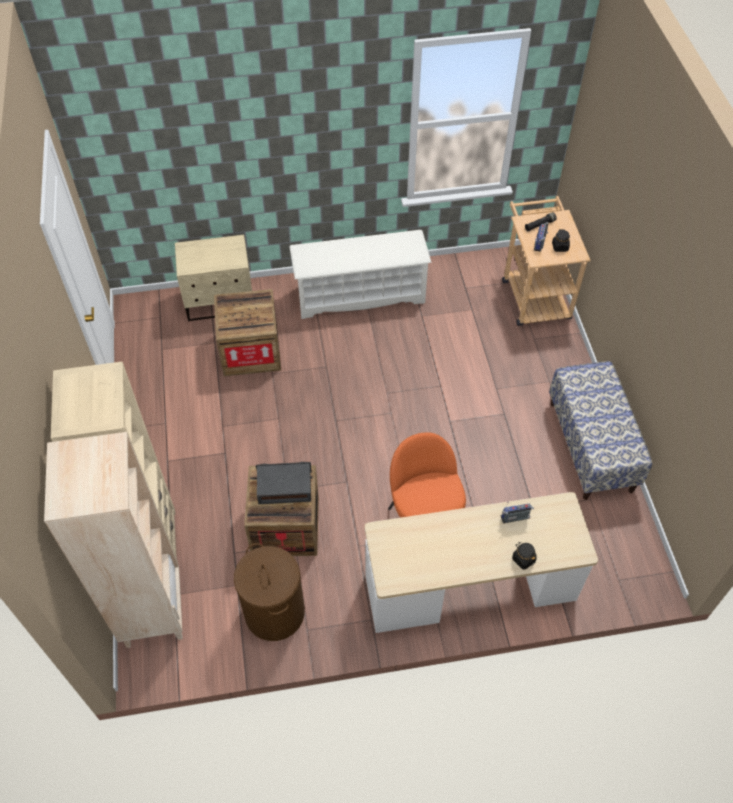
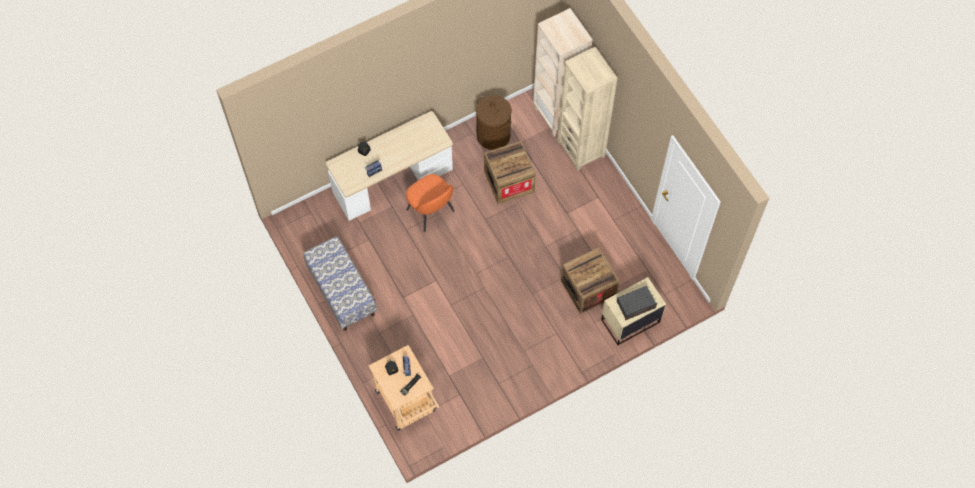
camera: 160 degrees right, 10 degrees up
(284, 487) = (509, 167): radio -> radio (636, 305)
(360, 295) = (533, 361): white shoe rack -> none

